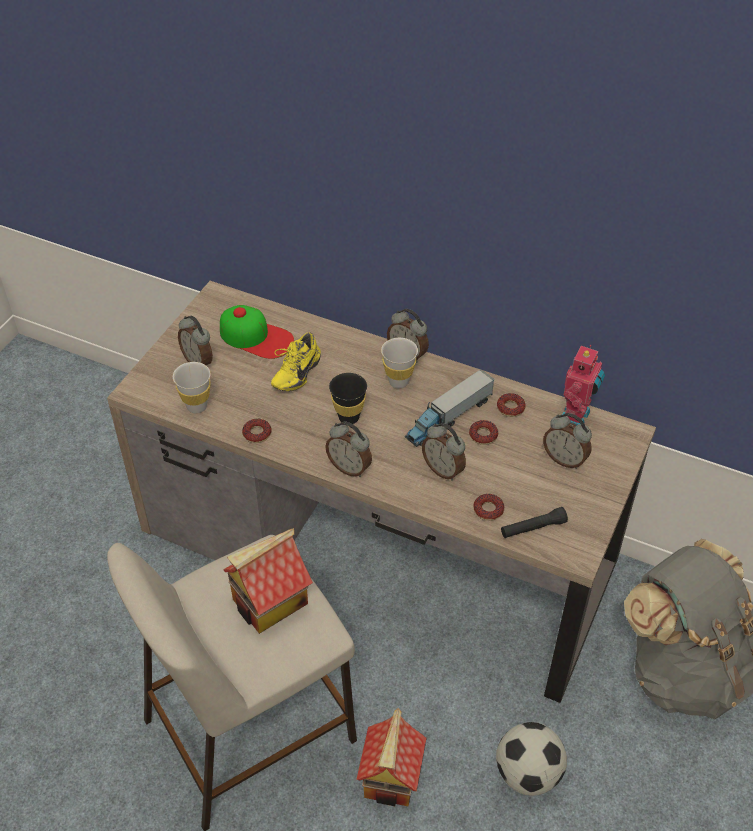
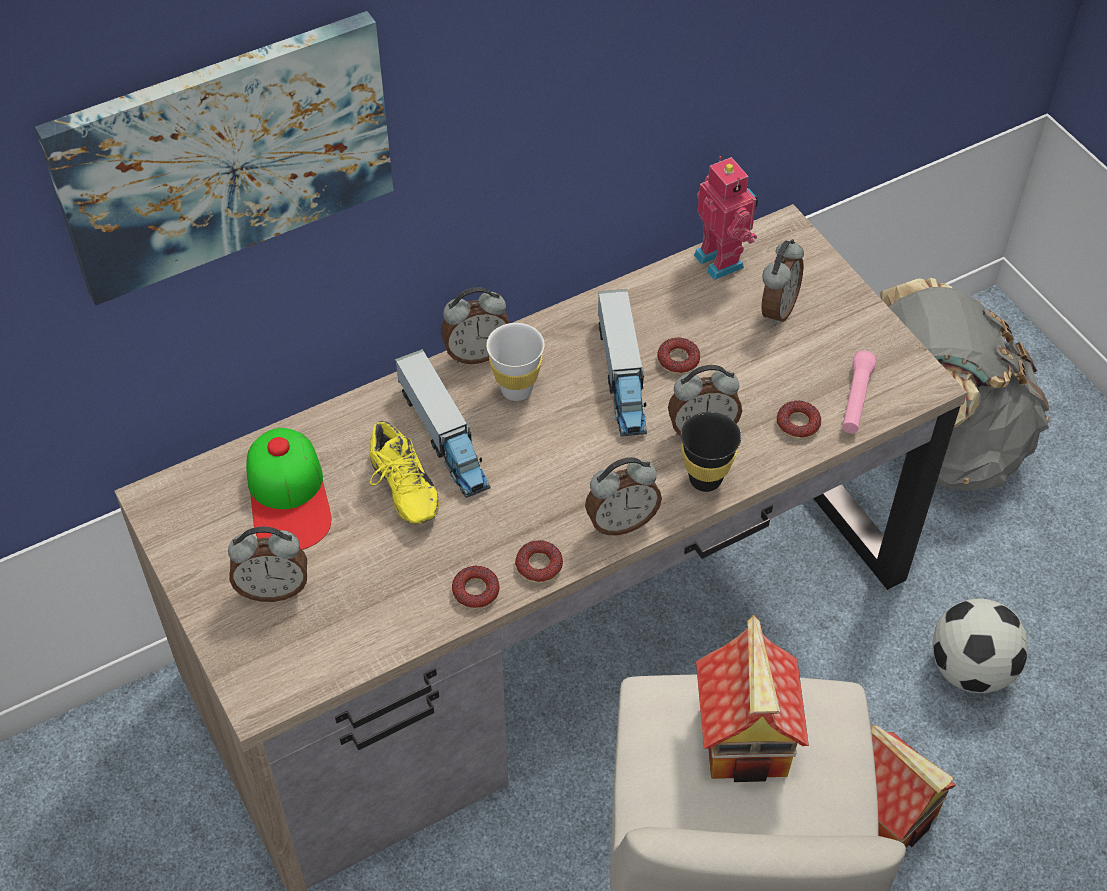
camera: 55 degrees left, 5 degrees up
(197, 406) = (362, 635): white cup -> none
(256, 337) = (289, 496): cap -> cap turned 105 degrees clockwise
(294, 131) = (224, 155): none -> picture
(342, 371) = (444, 437): none -> toy truck
(349, 417) = (533, 475): black cup -> black cup (705, 479)
(510, 408) = (656, 309): donut -> donut (539, 565)
(533, 528) = (856, 399): black flashlight -> pink flashlight
(564, 459) = (776, 309): alarm clock -> alarm clock turned 45 degrees counterclockwise

